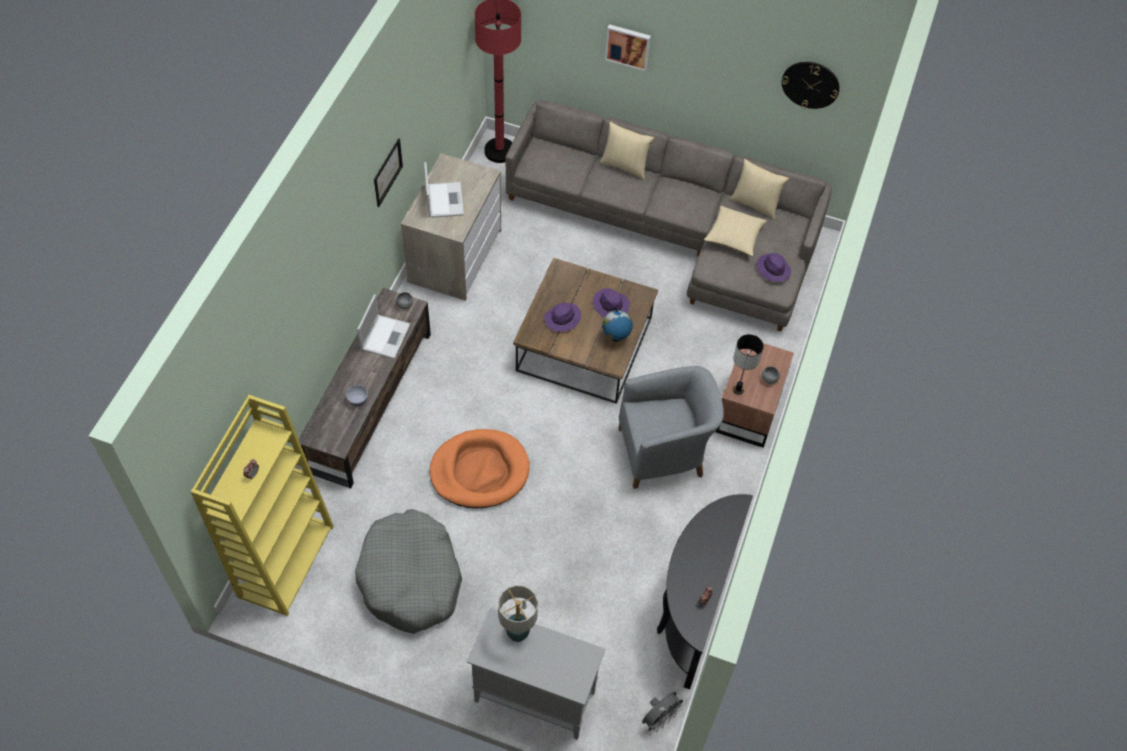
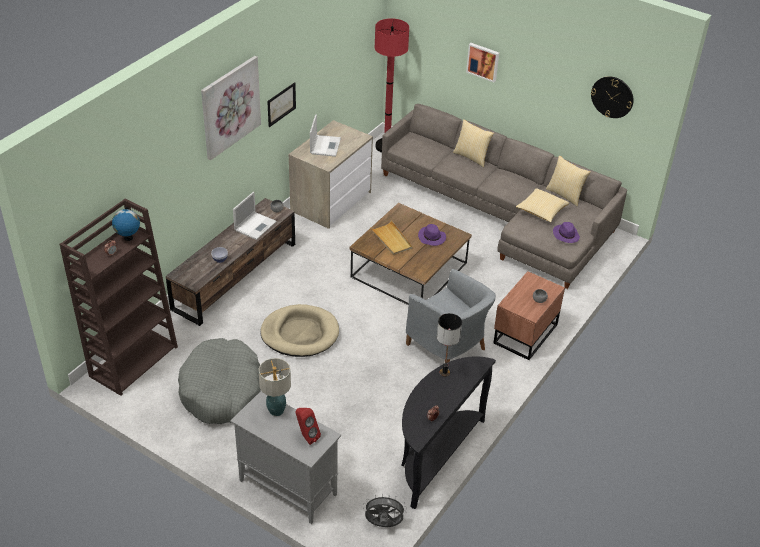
camera: 15 degrees right, 15 degrees down
(285, 560) = (134, 360): yellow bookcase -> brown bookcase
(338, 213) = (230, 107): none -> picture
(479, 471) = (300, 333): orange dog bed -> beige dog bed
(562, 319) = (391, 239): purple hat -> beige tray
(565, 662) = (306, 436): none -> red speaker
(615, 338) = (428, 257): globe -> globe (128, 238)
(660, 719) = (383, 525): grey fan -> grey fan turned 150 degrees counterclockwise
(664, 452) = (448, 348): grey armchair -> grey armchair turned 45 degrees clockwise
(738, 390) = (511, 302): table lamp -> table lamp (444, 373)

